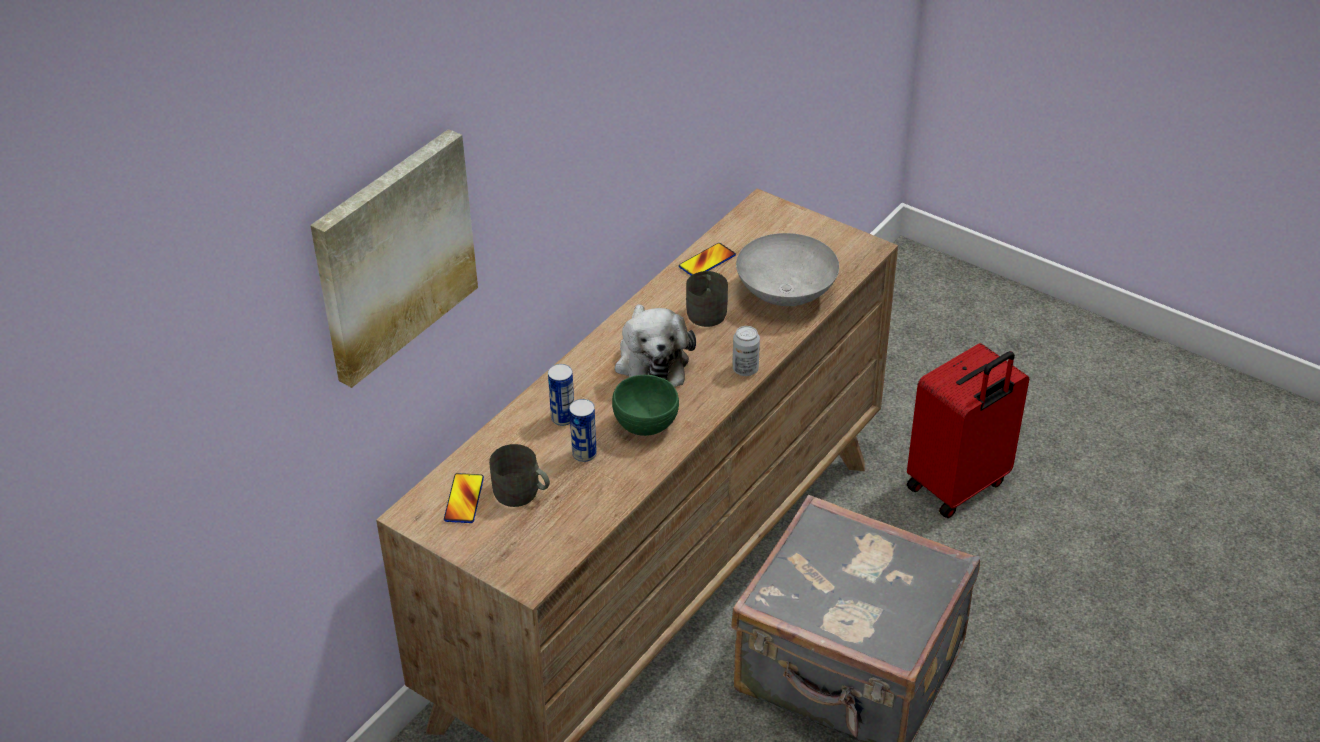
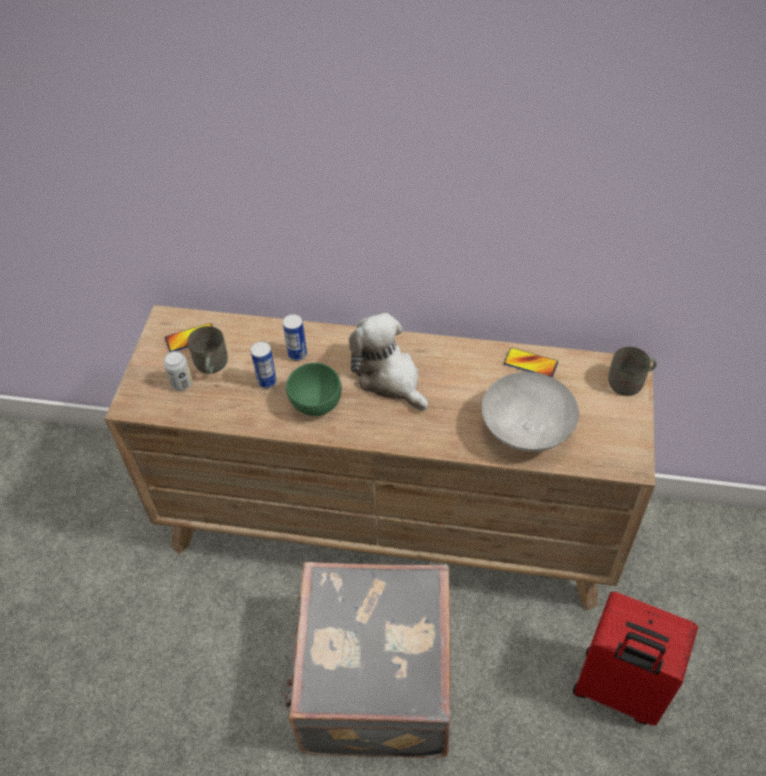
camera: 65 degrees right, 10 degrees up
(393, 255) = (176, 144): picture -> none
(651, 361) = (389, 378): plush toy -> plush toy turned 90 degrees clockwise
(708, 310) = (471, 388): grey mug -> grey mug (630, 381)
(745, 369) = (415, 439): can -> can (182, 384)

